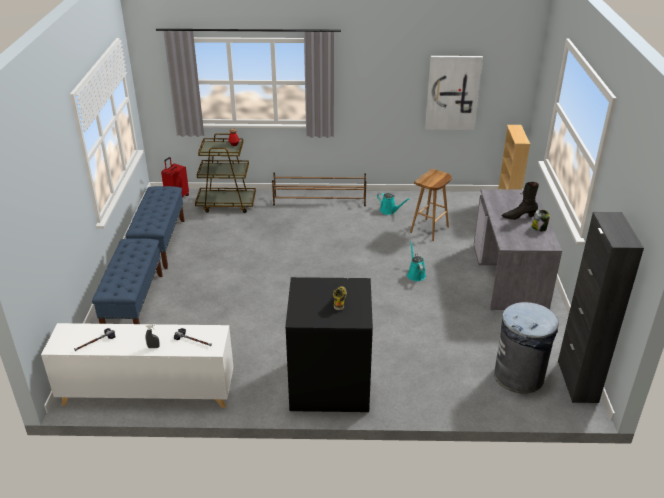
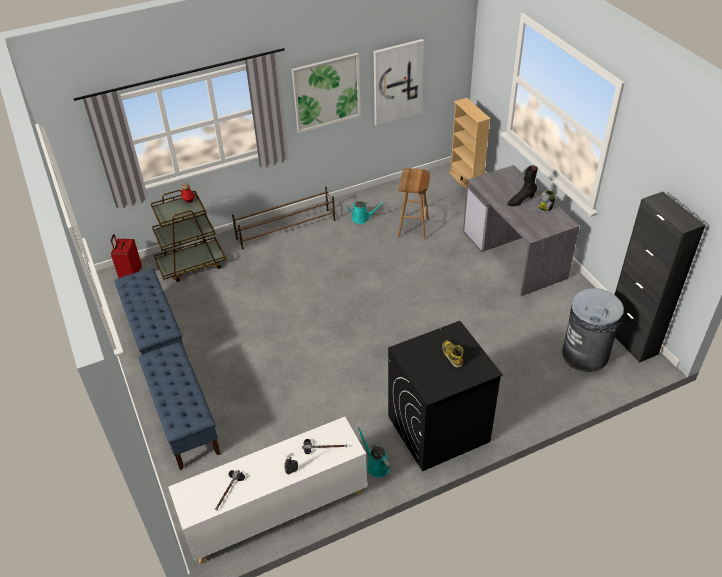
camera: 25 degrees left, 10 degrees up
(380, 84) = (326, 92): none -> picture
(415, 274) = (433, 282): turquoise watering can -> turquoise watering can (376, 465)

